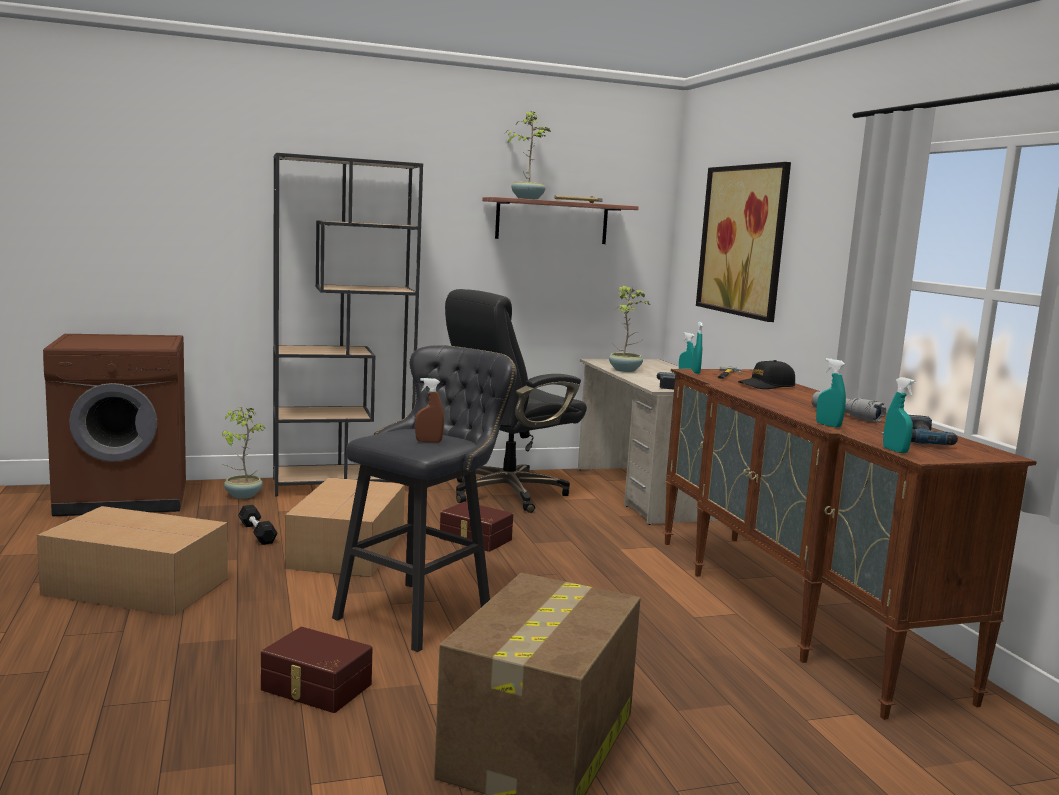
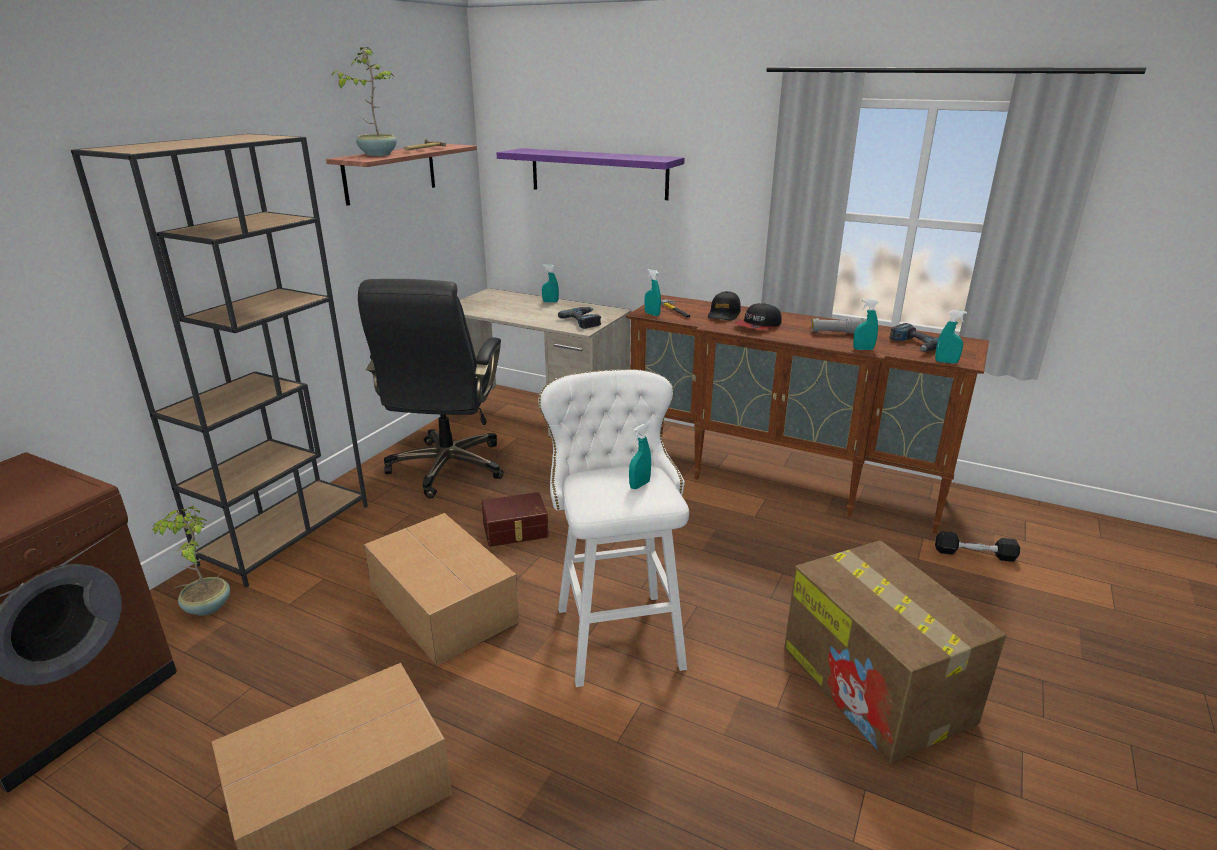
camera: 45 degrees left, 15 degrees up
(257, 533) = (323, 643): black dumbbell -> black dumbbell (974, 554)
(315, 688) = (697, 761): brown storage box -> none
(425, 609) = (615, 625): black stool -> white stool
(428, 441) = (639, 485): brown spray bottle -> turquoise spray bottle
(625, 370) = (507, 314): potted plant -> none
(743, 240) = (598, 173): picture -> purple shelf
(774, 395) = (758, 325): none -> cap

